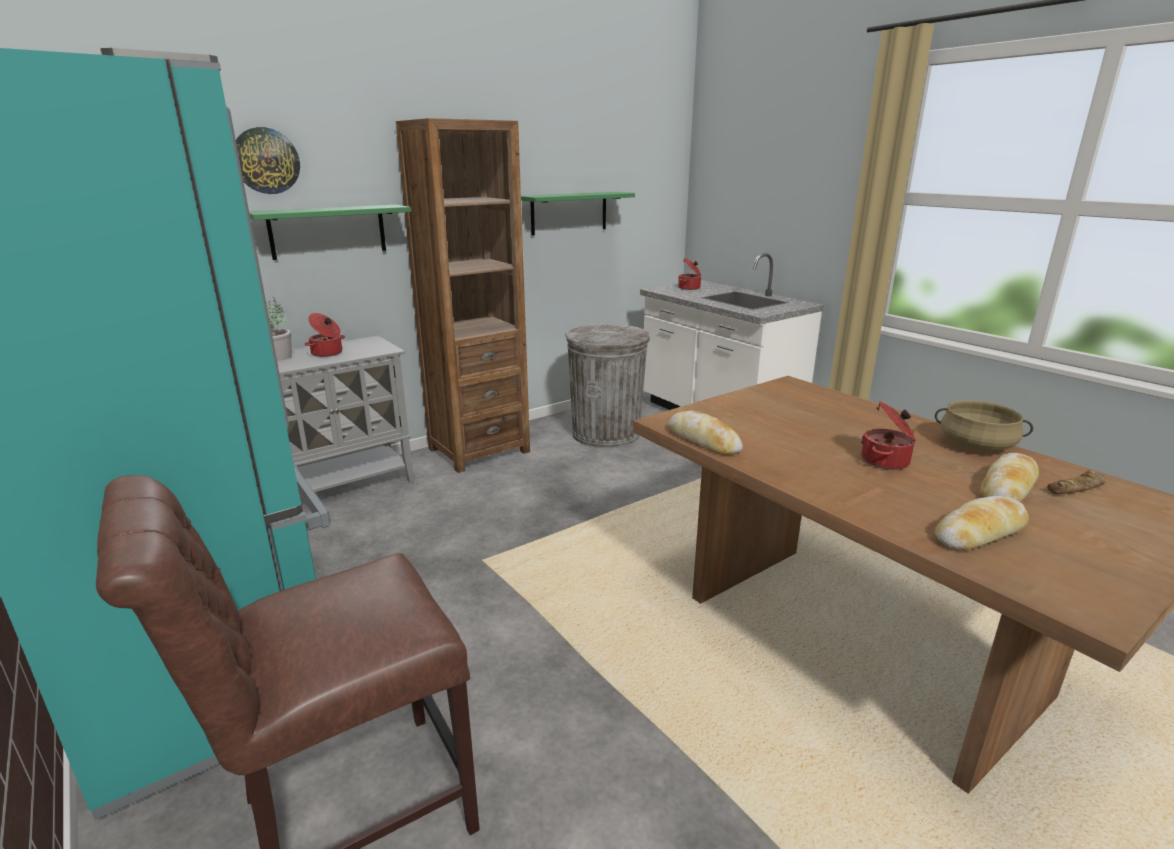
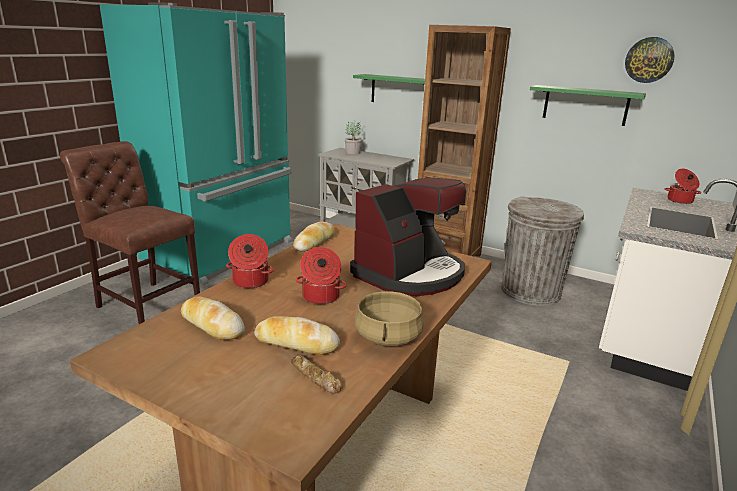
camera: 65 degrees right, 0 degrees up
(266, 161) = (378, 48): wall clock -> wall clock (649, 60)
(327, 353) = (369, 157): cooking pot -> cooking pot (250, 282)
(820, 411) = (410, 274): none -> coffee machine

